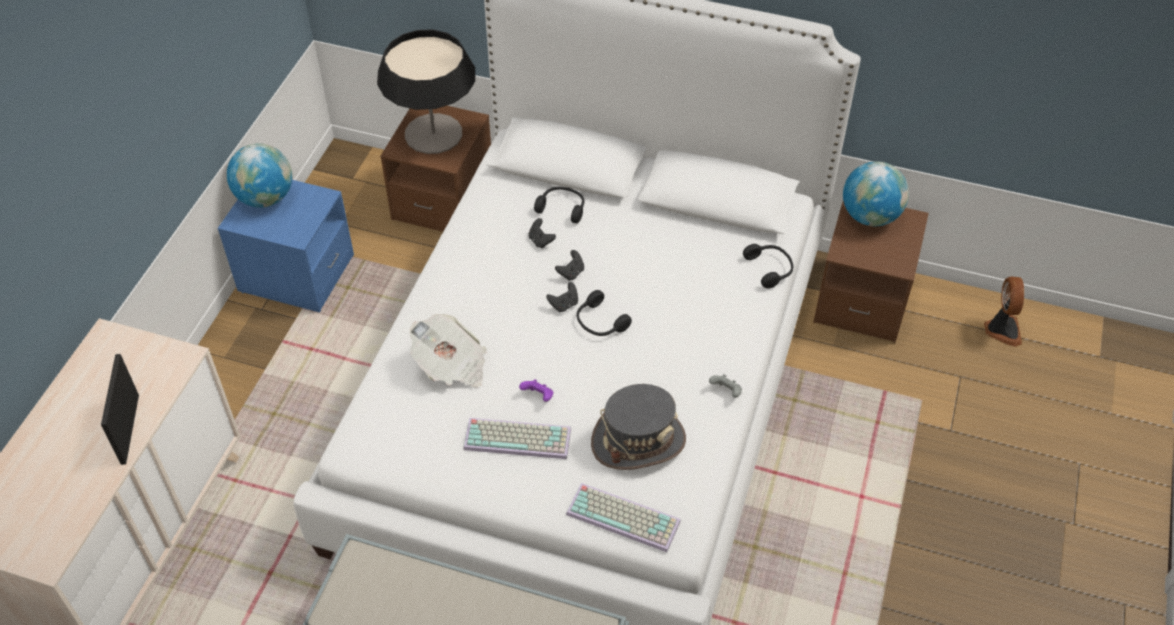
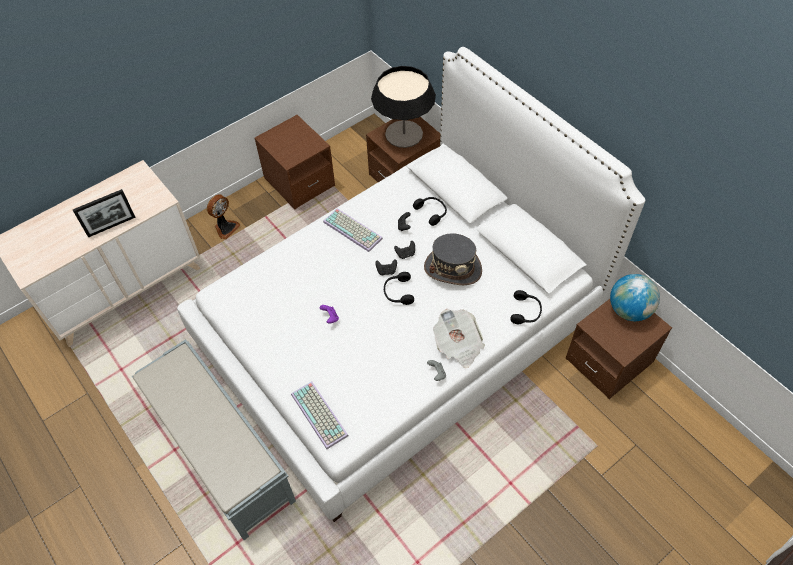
camera: 35 degrees right, 5 degrees up
(130, 429) = (111, 226): picture frame -> picture frame turned 150 degrees counterclockwise
(265, 198) = (289, 131): globe -> none
(296, 274) = (299, 182): blue nightstand -> brown nightstand
(451, 365) = (298, 274): newspaper -> newspaper (458, 345)
(519, 437) = (301, 336): keyboard -> keyboard (354, 230)
(638, 441) = (363, 374): grey hat -> grey hat (453, 268)
(1001, 330) = (690, 430): fan -> fan (225, 227)

